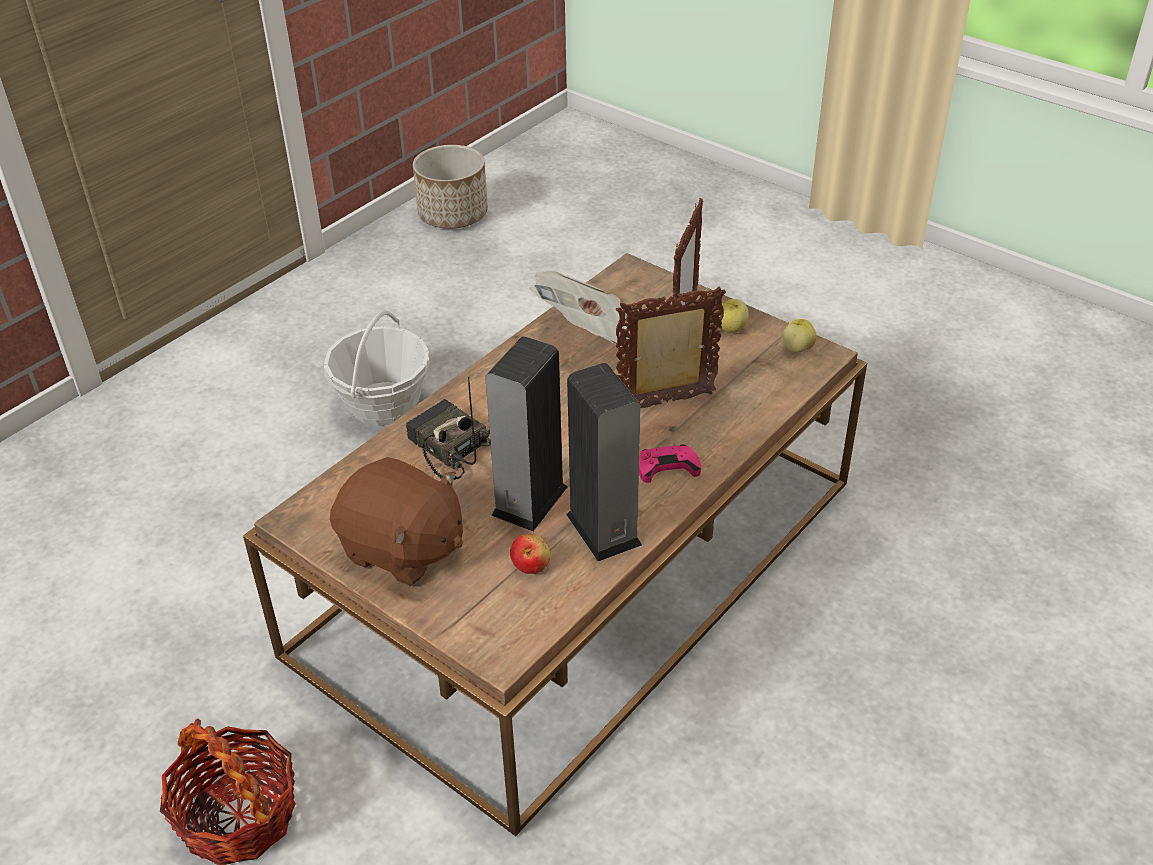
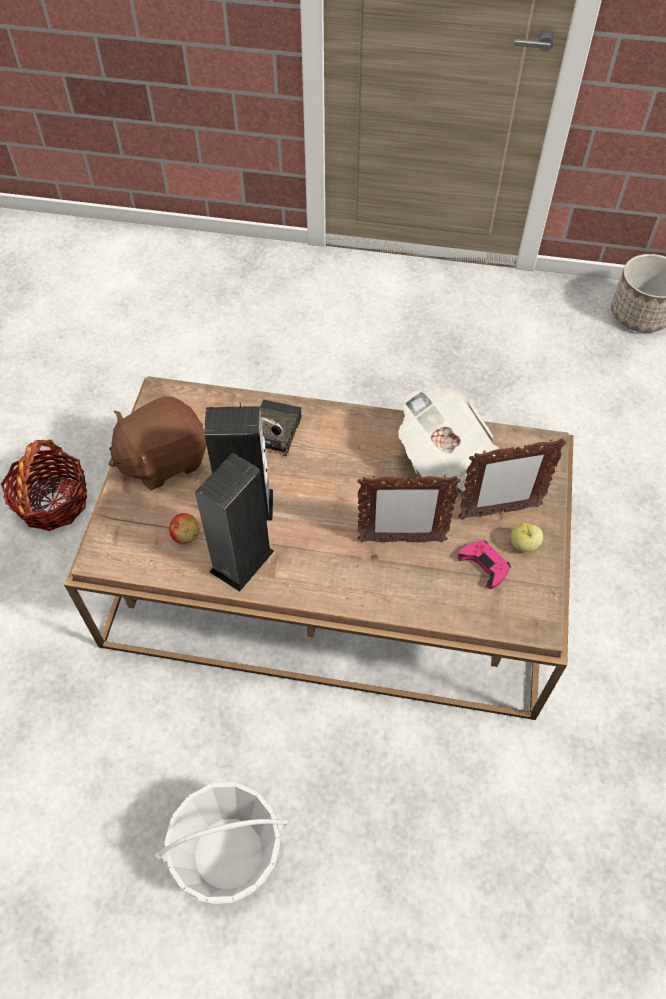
camera: 60 degrees right, 15 degrees up
(383, 404) = (408, 387): basket -> basket (228, 853)
(402, 549) = (163, 459): brown plush toy -> brown plush toy turned 60 degrees clockwise
(667, 403) = (401, 540): picture frame -> picture frame turned 135 degrees clockwise
(667, 467) = (329, 572): pink game controller -> pink game controller (484, 565)
(797, 348) = (532, 603): apple -> none

